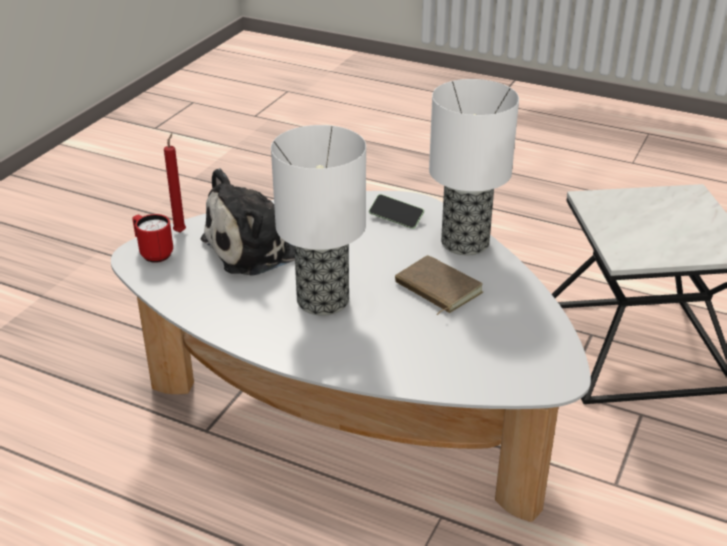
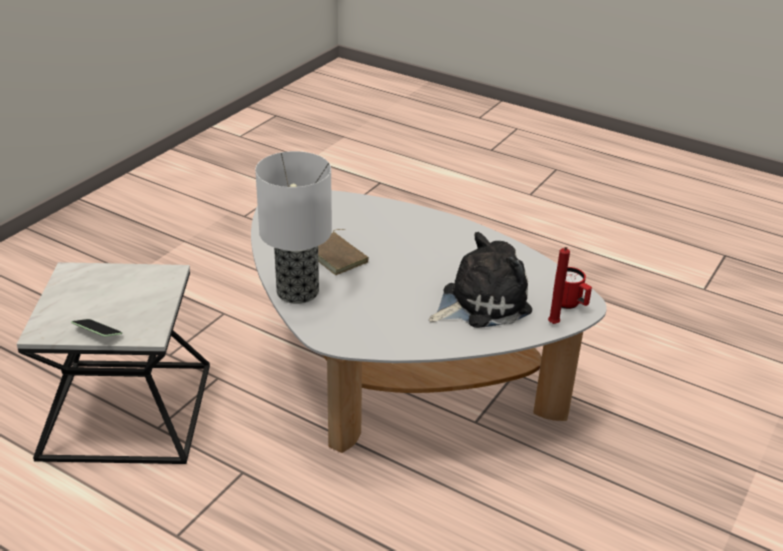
camera: 175 degrees left, 0 degrees up
(324, 300) = (424, 255): table lamp -> none
(396, 218) = (351, 322): phone -> phone (97, 333)

